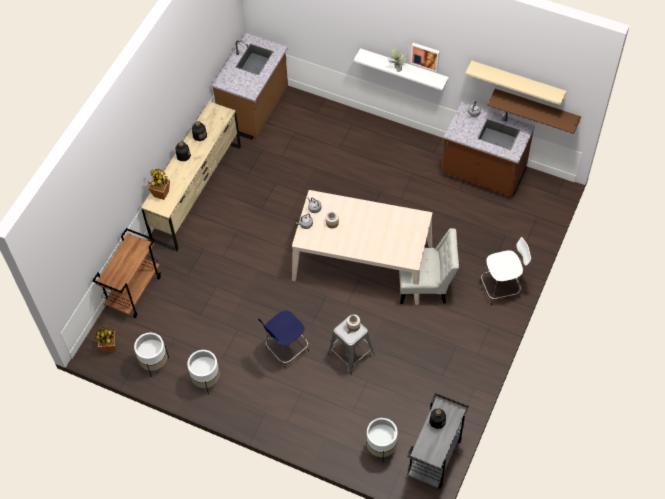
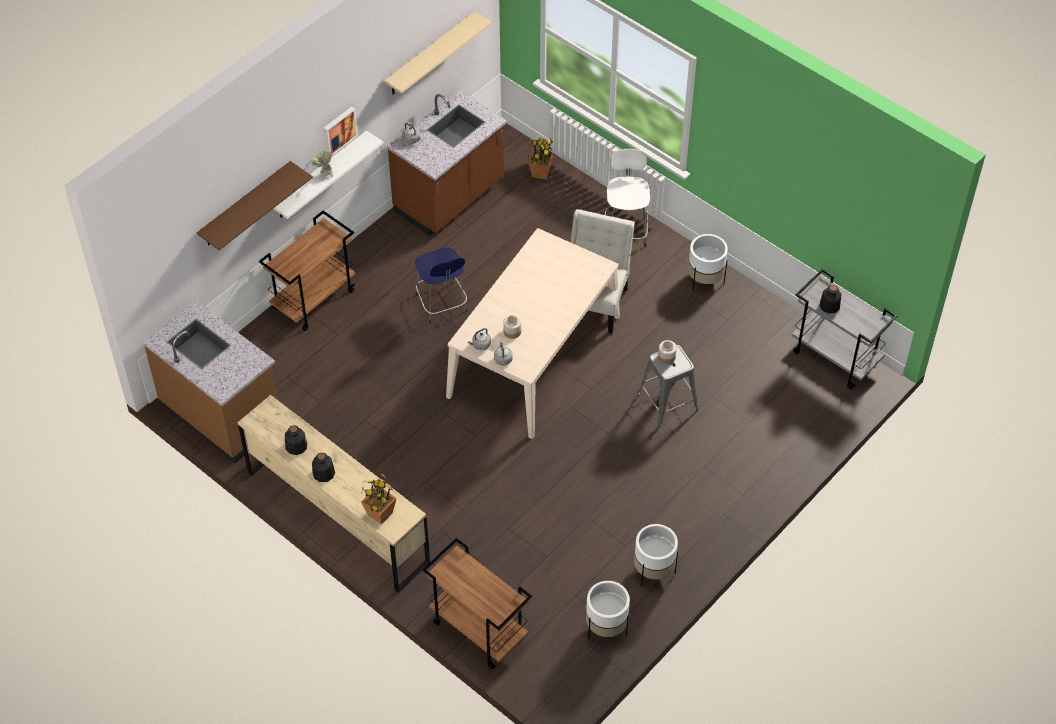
camera: 75 degrees left, 5 degrees down
(109, 346) = (560, 679): potted plant -> potted plant (540, 173)
(286, 350) = (637, 470): blue stool -> blue stool (442, 304)
(363, 126) = (314, 299): none -> brown cart
(381, 448) = (807, 406): white planter -> white planter (705, 280)
(536, 108) = (453, 67): brown shelf -> brown shelf (245, 205)

